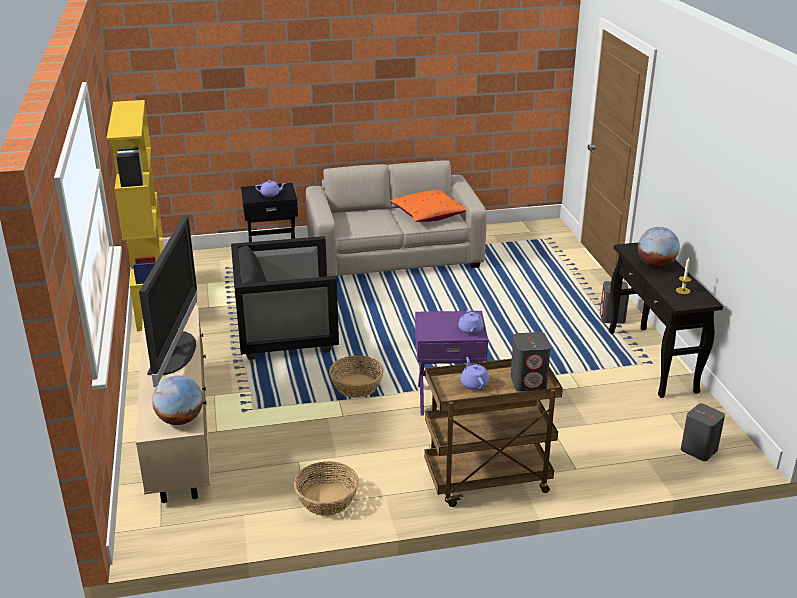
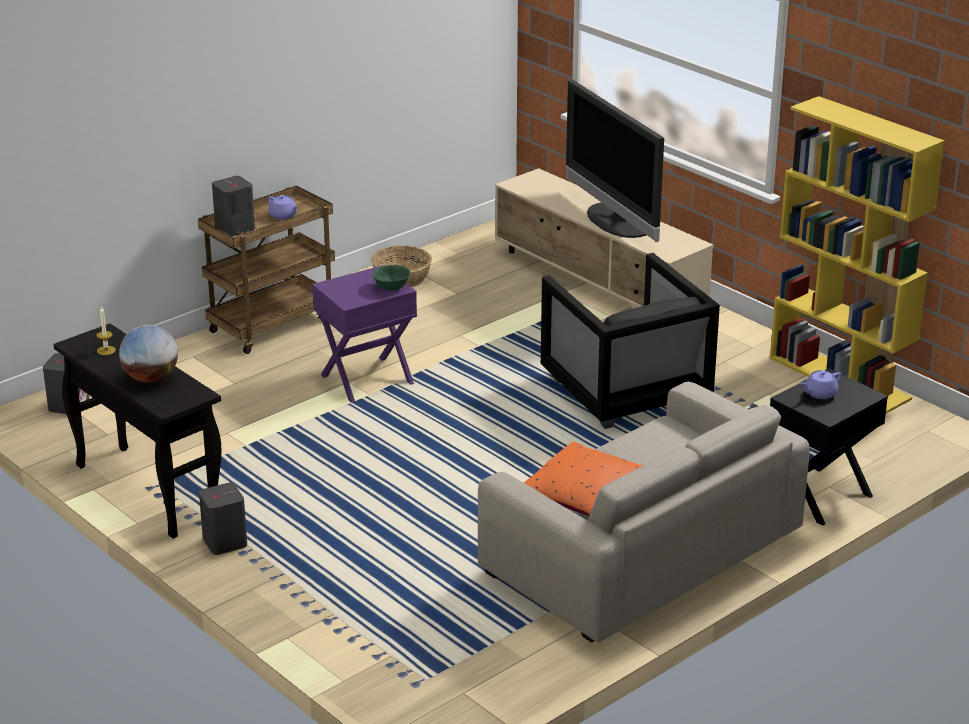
camera: 150 degrees right, 0 degrees up
(180, 420) = (527, 186): globe -> none
(287, 334) = (624, 391): black armchair -> black armchair turned 105 degrees clockwise
(356, 386) = (477, 363): basket -> none
(431, 318) = (391, 287): none -> green bowl
(470, 330) = (338, 287): purple teapot -> none

